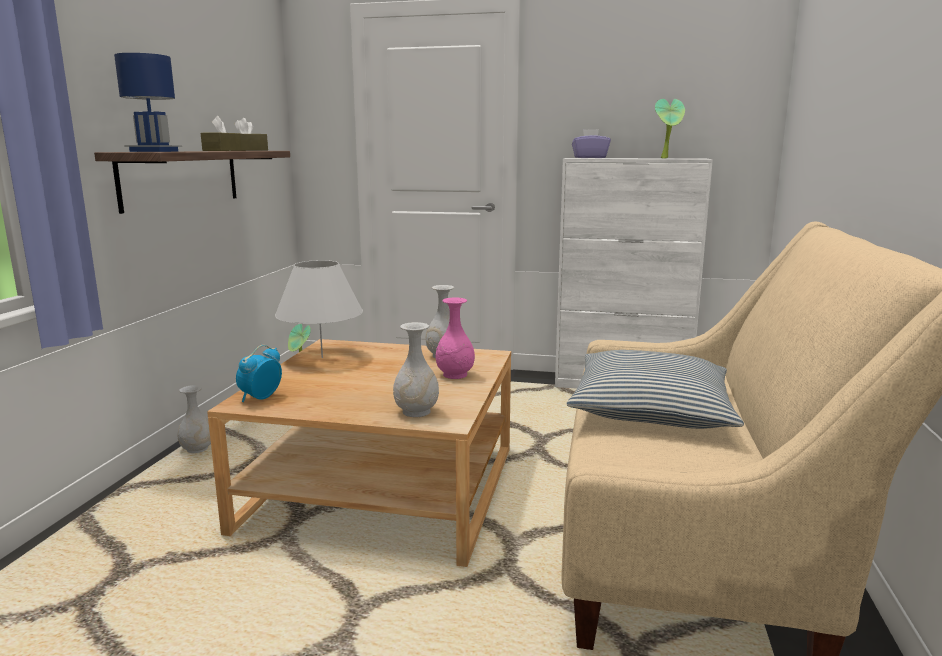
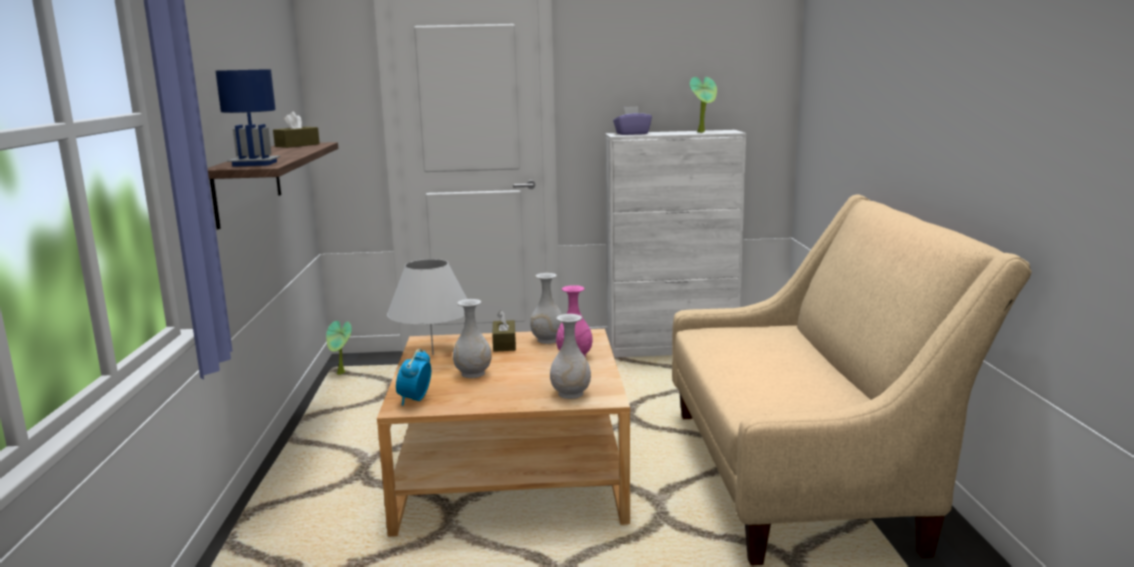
camera: 15 degrees left, 0 degrees up
(198, 450) = (294, 465): white vase -> white vase (473, 373)
(222, 150) = (285, 150): brown tissue box -> brown tissue box (504, 344)
(651, 408) = (761, 366): pillow -> none

